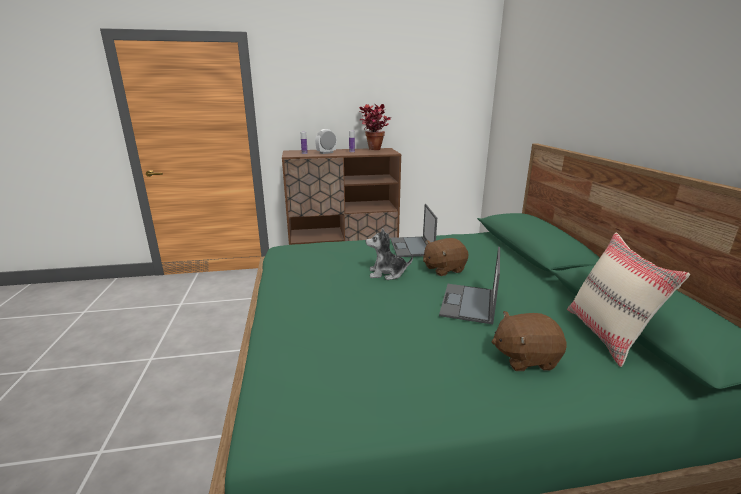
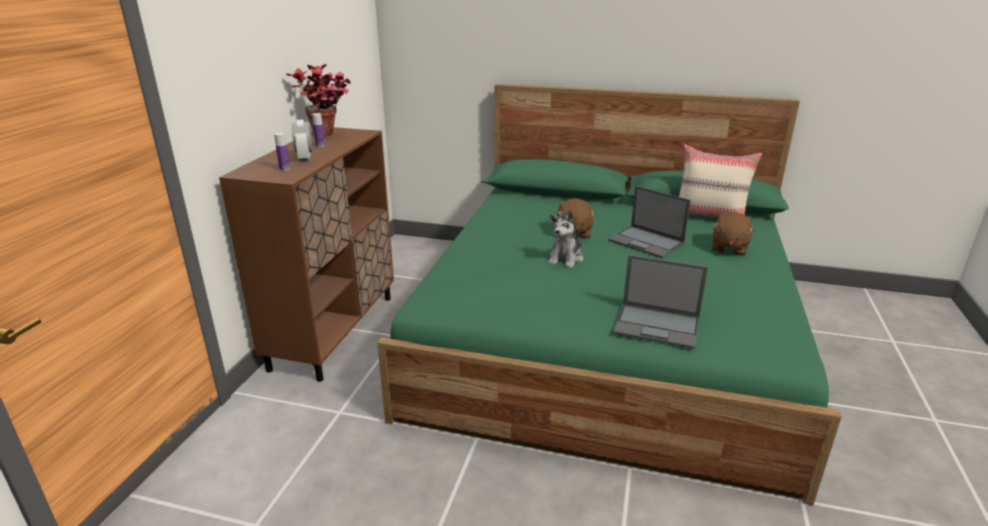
camera: 65 degrees left, 5 degrees up
(412, 247) = (506, 232): laptop -> laptop (658, 326)

